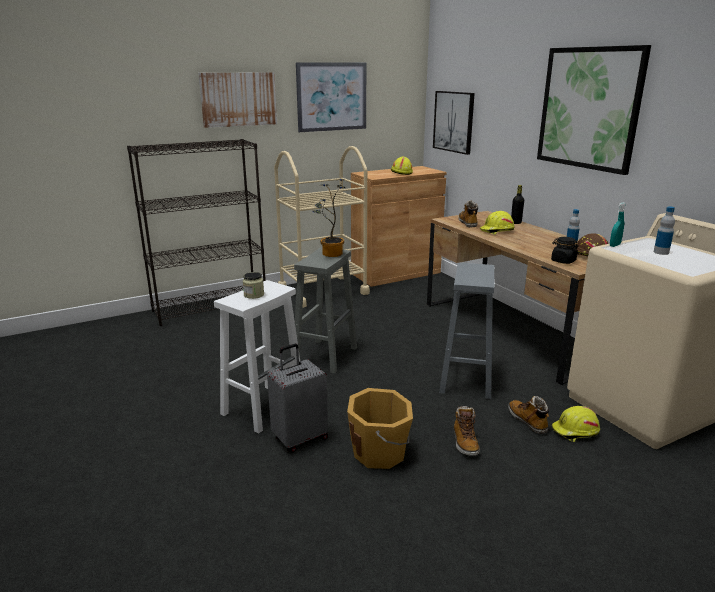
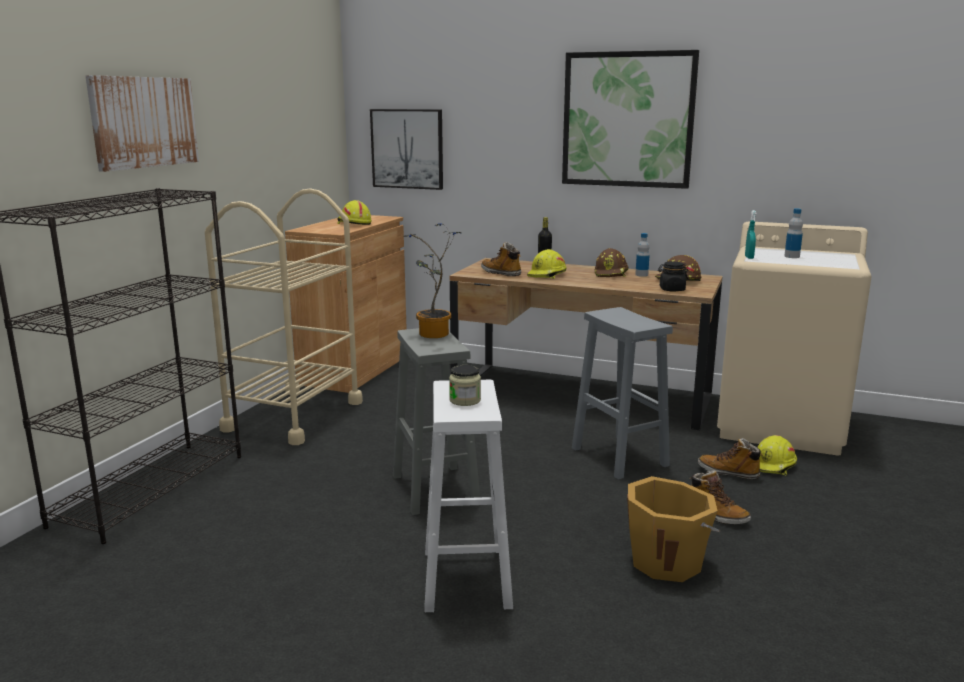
camera: 40 degrees left, 5 degrees down
(299, 438) = (567, 589): grey suitcase -> none
(331, 97) = (254, 118): picture -> none
(548, 239) = (611, 273): none -> brown hard hat

